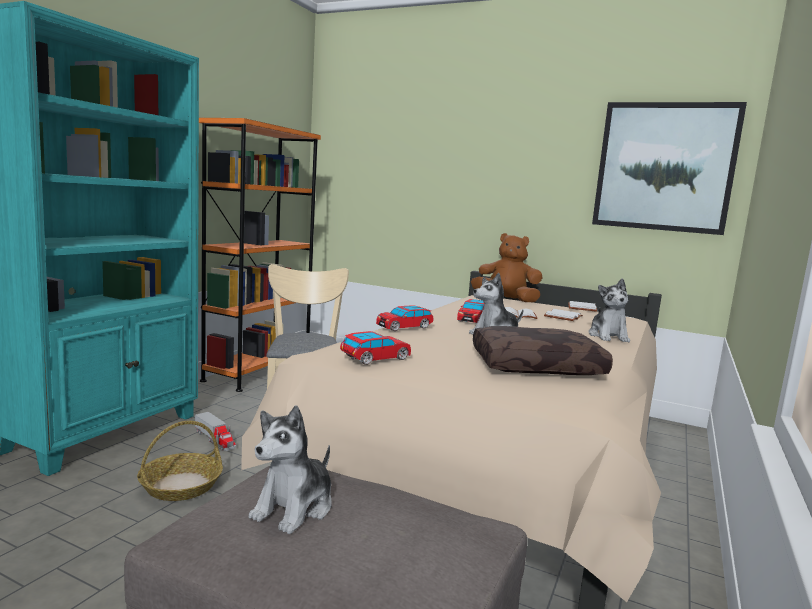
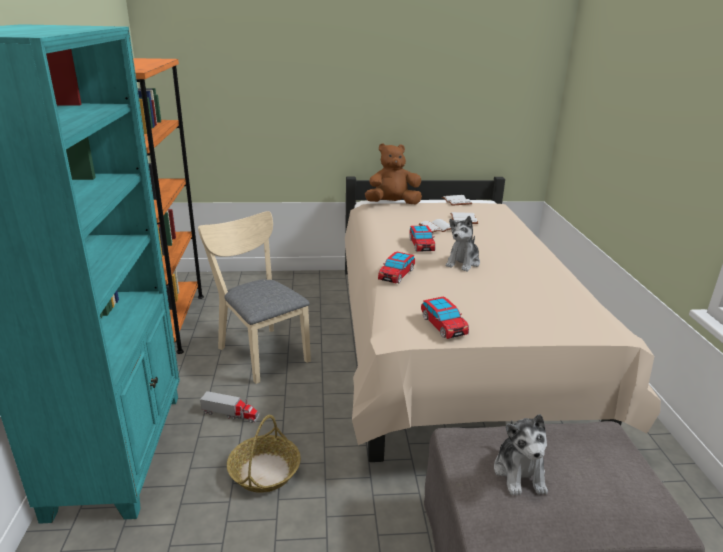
camera: 30 degrees left, 15 degrees up
(375, 358) = (443, 325): toy car -> toy car turned 135 degrees clockwise
(536, 365) = (532, 291): brown pillow -> none
(608, 336) = (517, 236): plush toy -> none
(664, 167) = (503, 72): picture -> none

